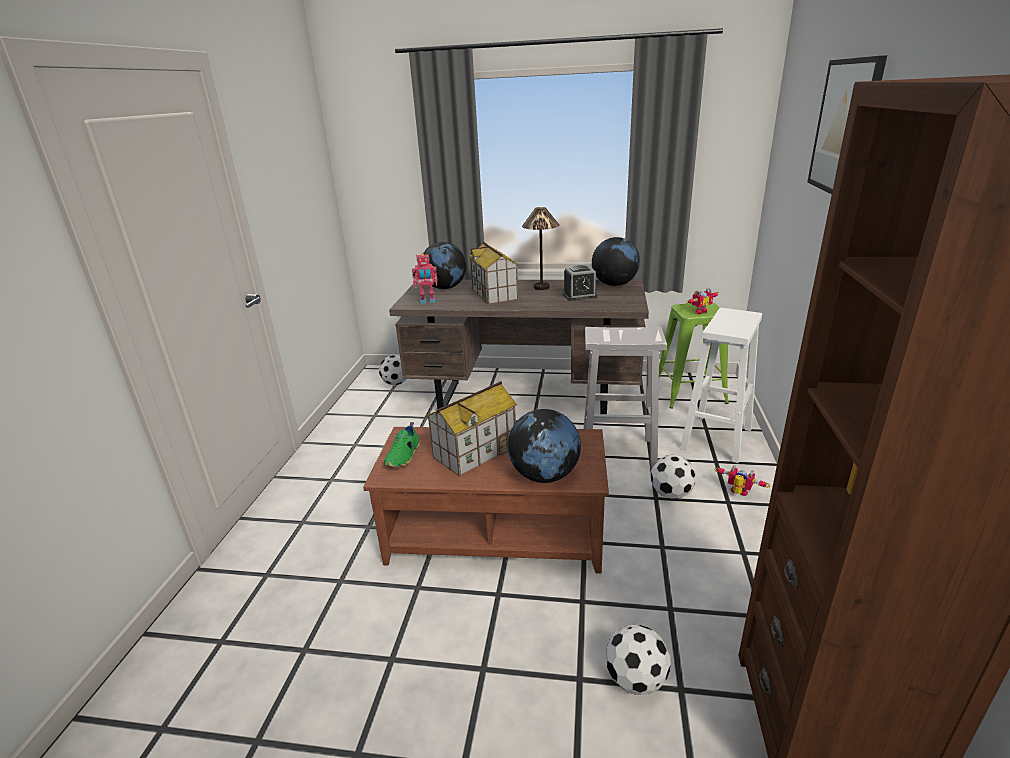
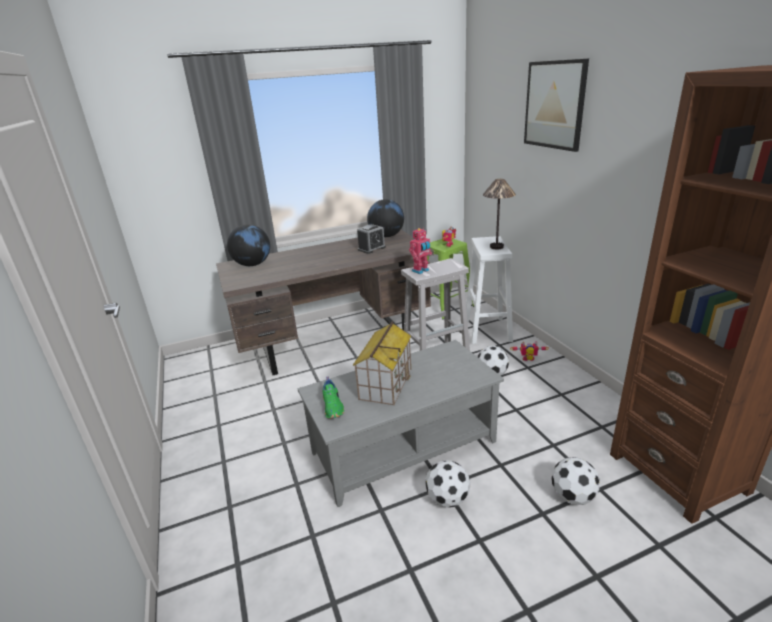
camera: 30 degrees left, 0 degrees up
(396, 383) = (209, 362): football -> football (447, 498)
(427, 301) = (251, 278): toy robot -> toy robot (421, 271)
(495, 294) = (303, 261): toy house -> none
(496, 533) = (403, 446): brown coffee table -> grey coffee table
(542, 287) = (335, 248): table lamp -> table lamp (496, 247)
(544, 475) = (452, 382): globe -> none

